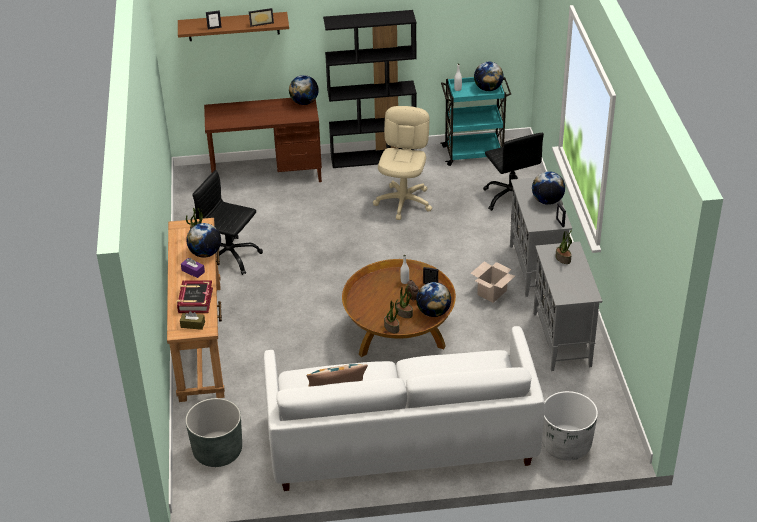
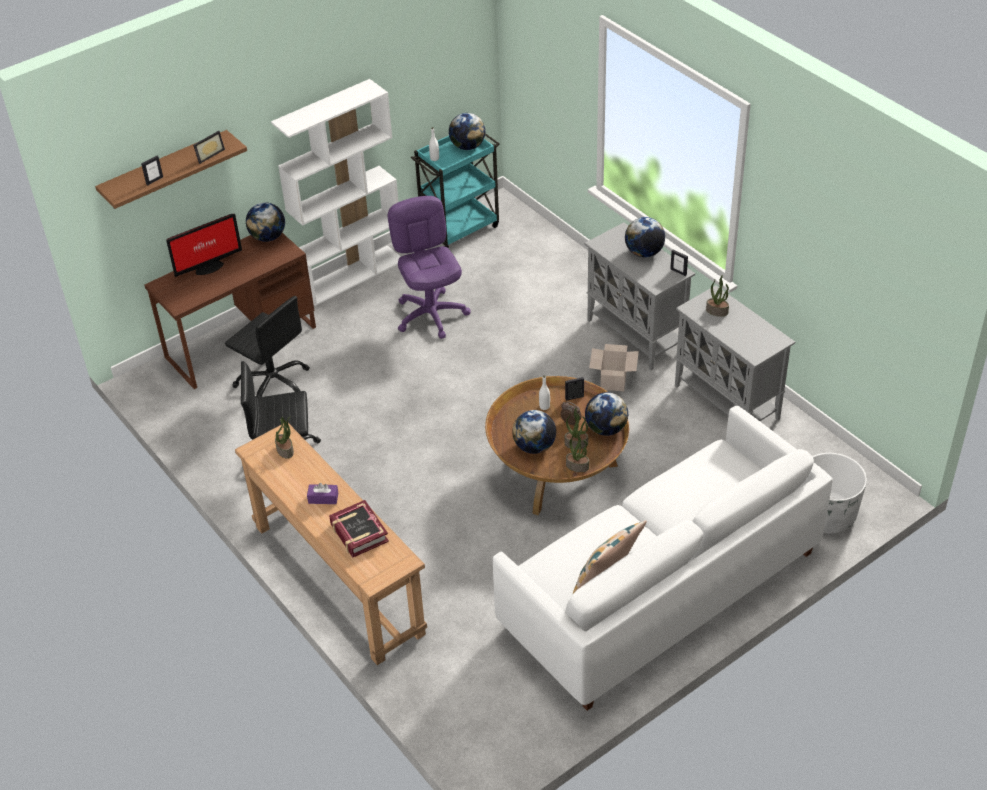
camera: 30 degrees left, 5 degrees up
(193, 324) = (383, 564): brown tissue box -> none
(205, 253) = (318, 470): globe -> globe (534, 447)
(218, 451) = (474, 702): grey planter -> none
(250, 108) = (208, 267): none -> monitor
(374, 157) = (352, 275): black bookcase -> white bookcase
(404, 202) = (431, 315): beige office chair -> purple office chair
(511, 198) = (543, 264): black office chair -> black office chair (274, 385)

